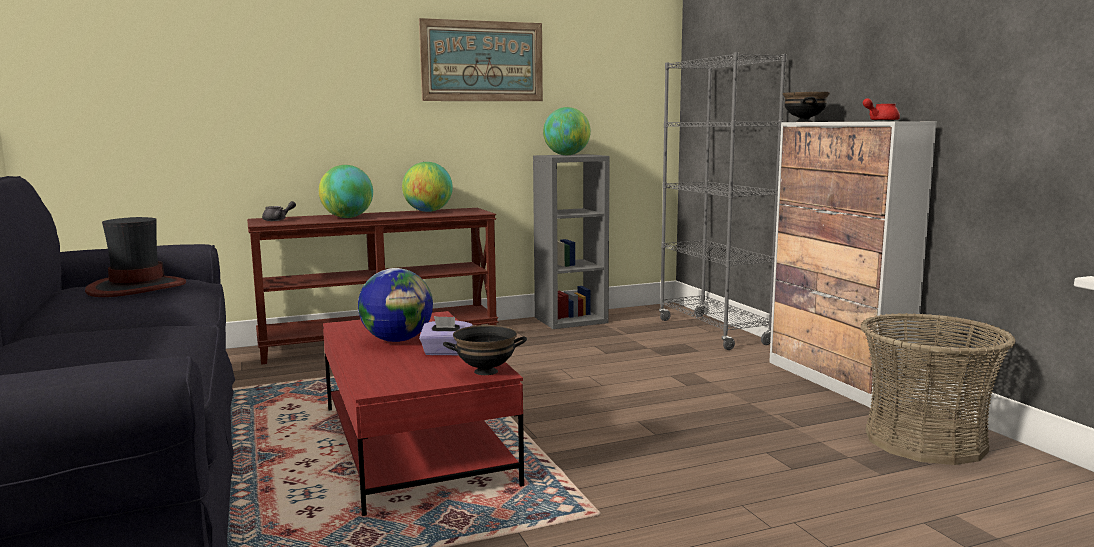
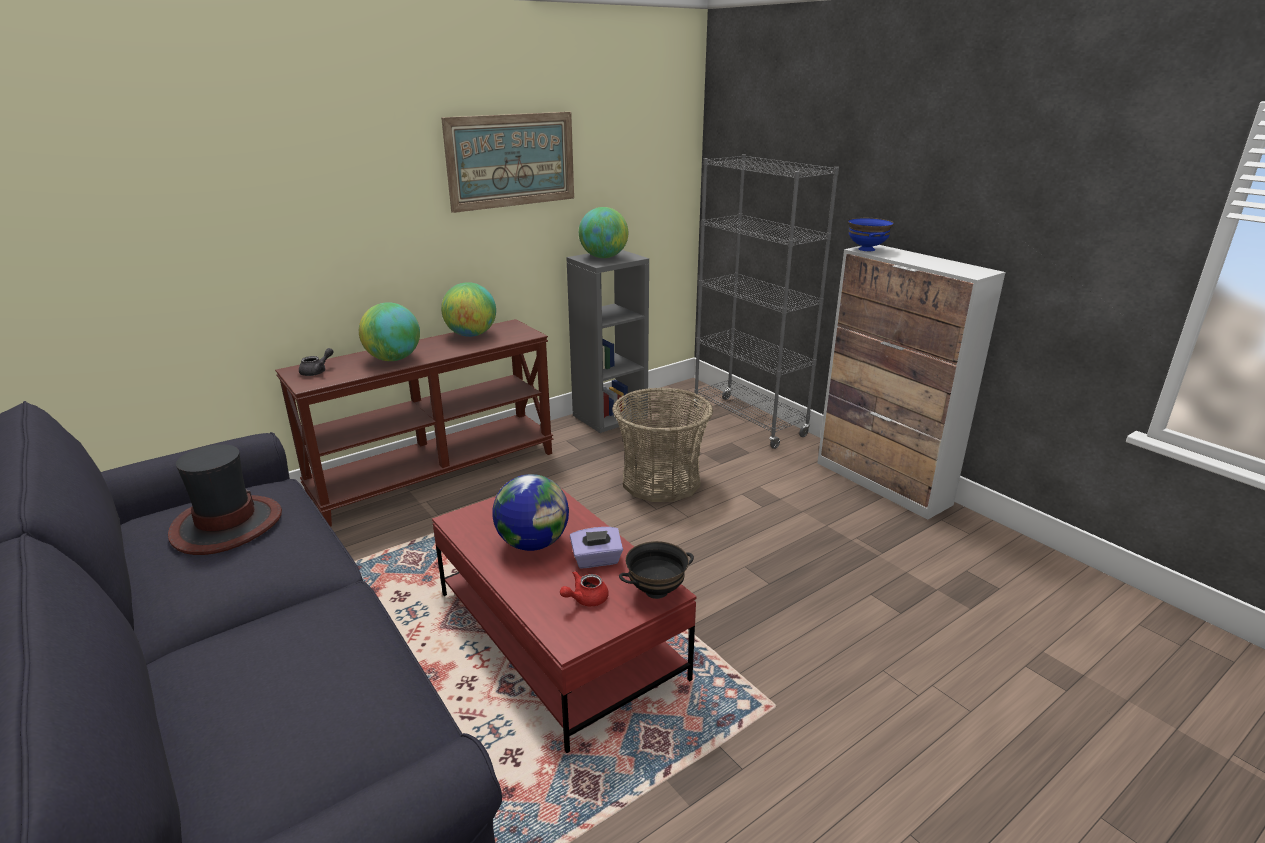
camera: 15 degrees left, 15 degrees up
(804, 121) = (866, 249): black bowl -> blue bowl
(880, 121) = (951, 266): red teapot -> red teapot (585, 599)
(925, 440) = (984, 557): basket -> basket (661, 481)

